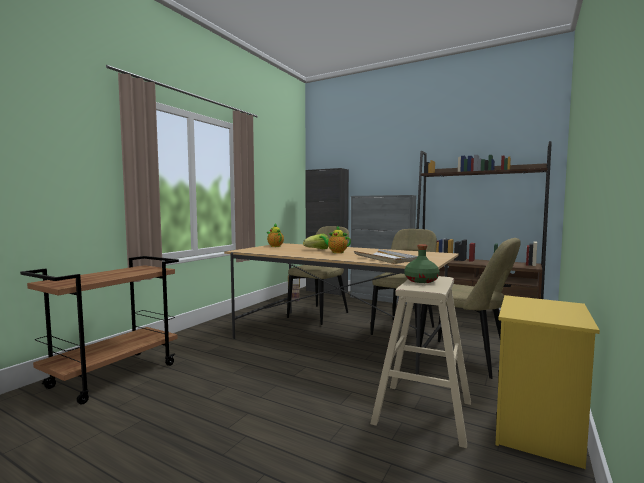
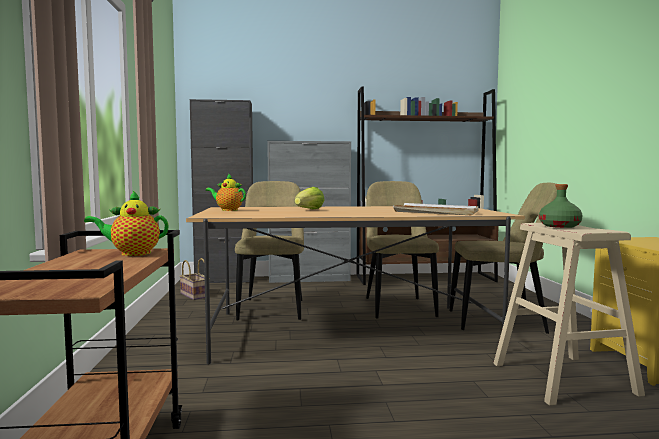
camera: 35 degrees left, 0 degrees up
(336, 252) = (349, 211): teapot -> teapot (132, 253)

